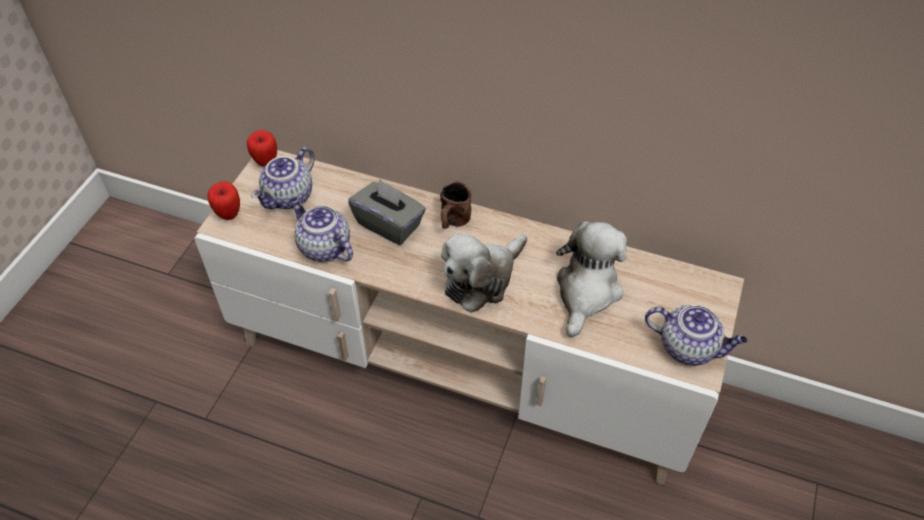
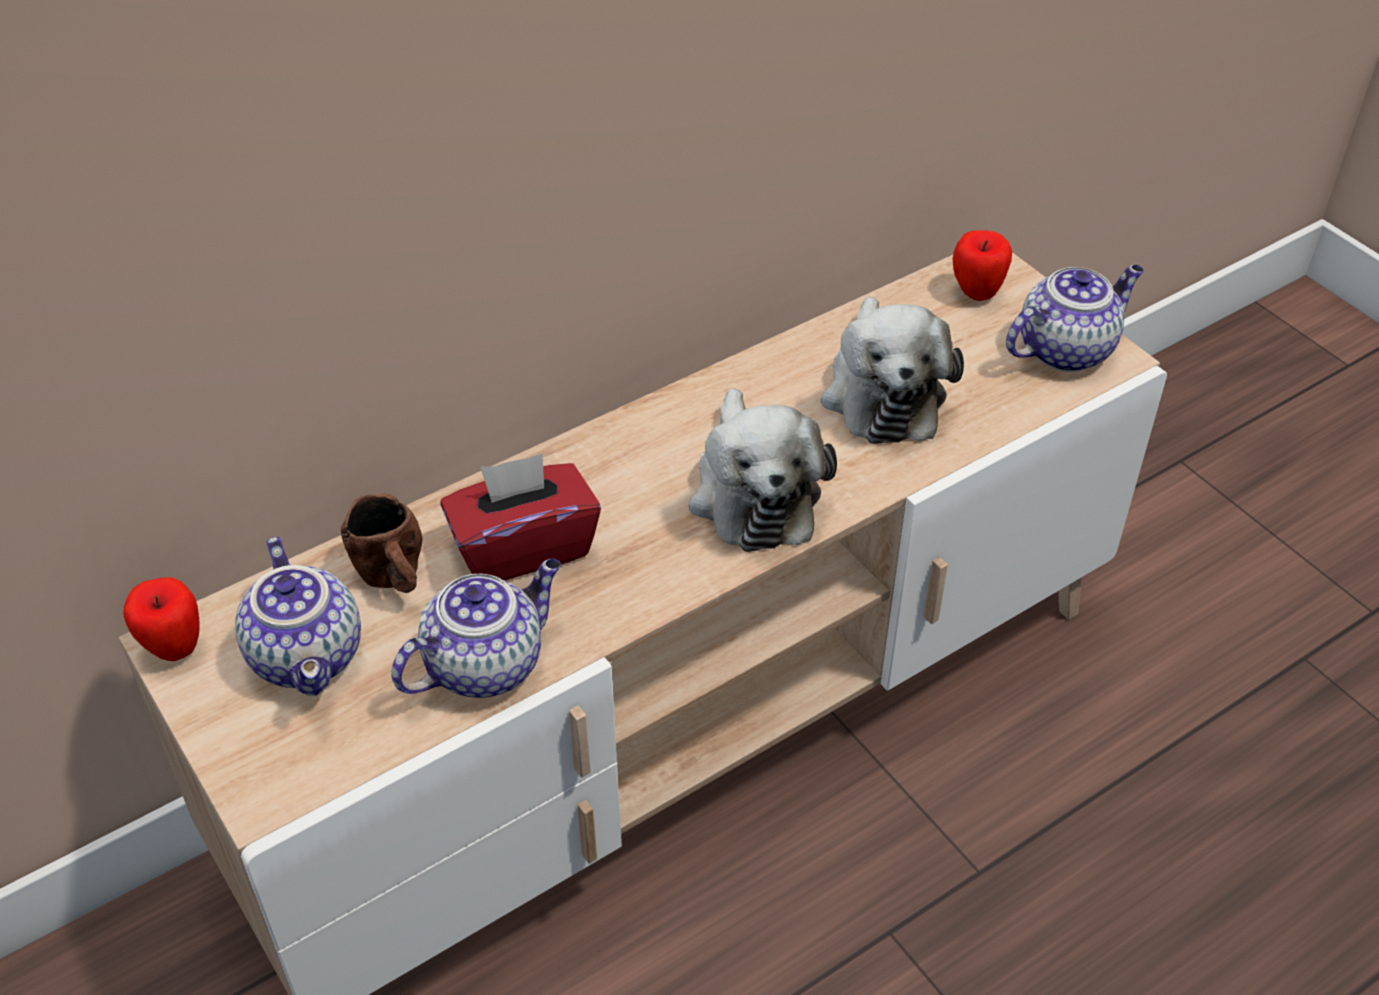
camera: 55 degrees left, 5 degrees down
(228, 214) = (250, 772): apple -> apple (976, 294)
(323, 247) = (486, 663): teapot -> teapot turned 150 degrees clockwise
(389, 224) = (523, 547): grey tissue box -> red tissue box
(453, 223) = (602, 467): brown mug -> brown mug (396, 580)
(586, 291) = (882, 392): plush toy -> plush toy turned 150 degrees counterclockwise

